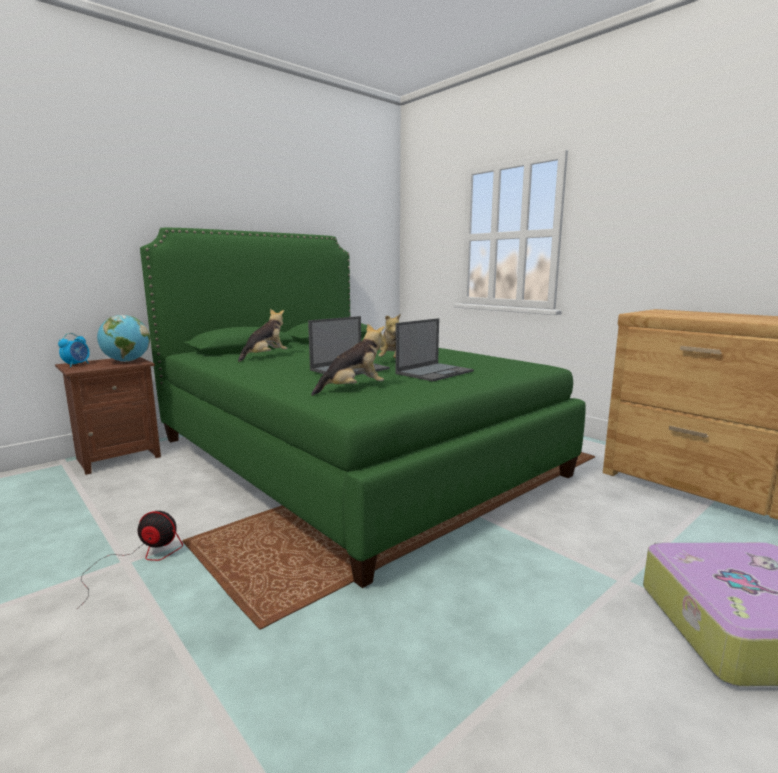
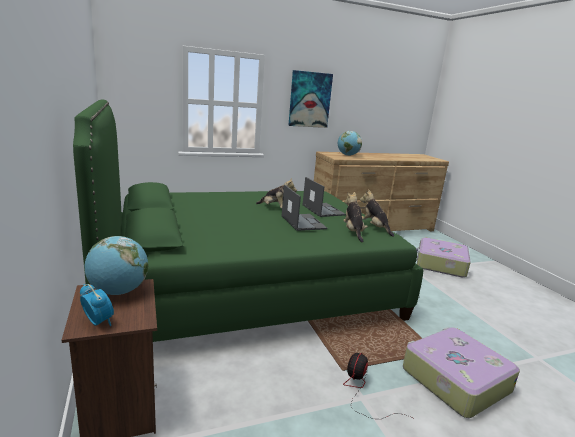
camera: 70 degrees left, 5 degrees up
(175, 654) = (453, 379): none -> suitcase
(265, 357) = (214, 234): plush toy -> plush toy (374, 228)
(649, 209) = (310, 99): none -> picture
(696, 314) = (347, 155): none -> globe

